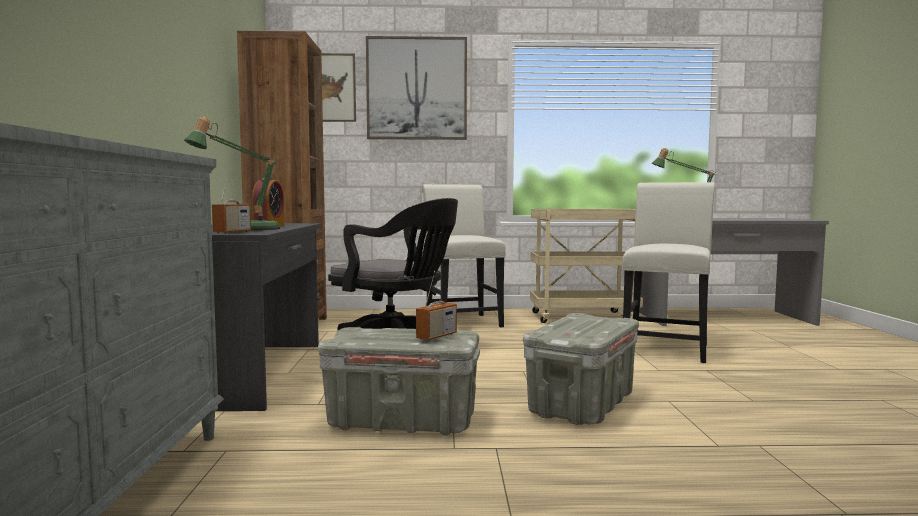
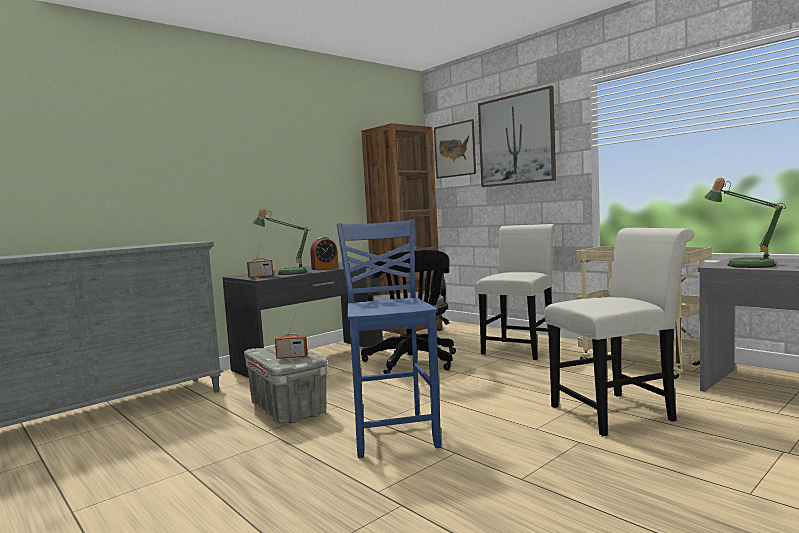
camera: 50 degrees right, 0 degrees up
(581, 404) = (394, 433): grey storage box -> blue chair

